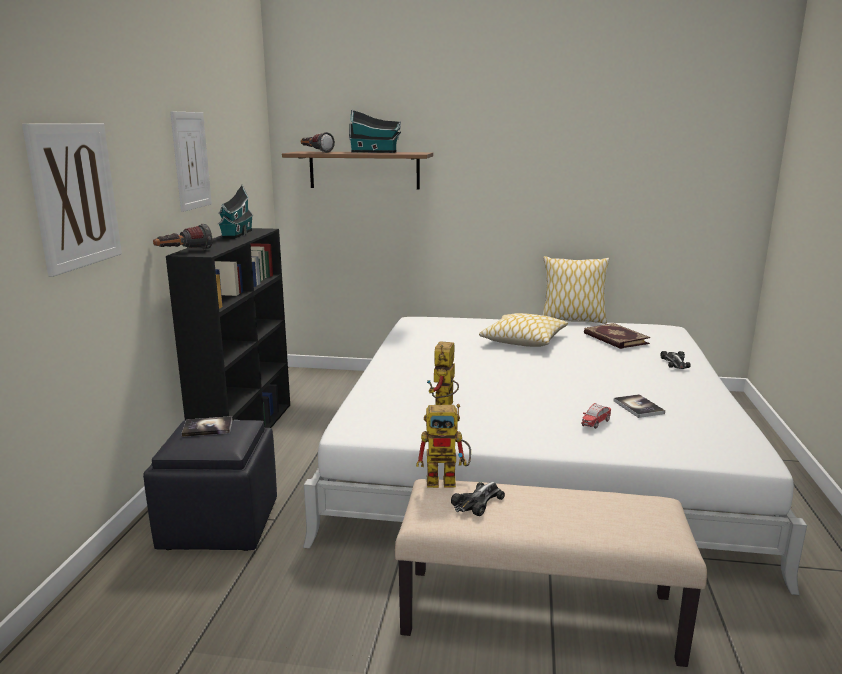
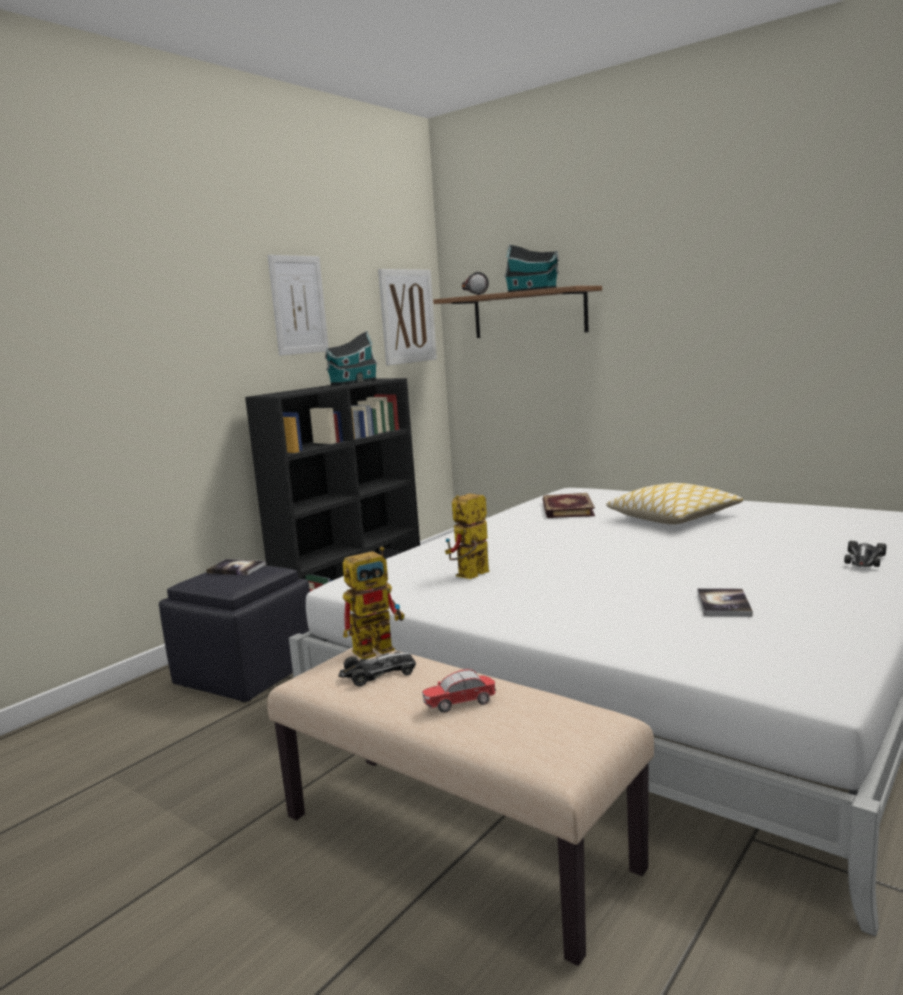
camera: 30 degrees right, 5 degrees down
(75, 196) = (122, 330): picture -> picture (407, 316)
(183, 252) = (266, 394): flashlight -> none
(448, 480) = (379, 647): toy robot -> toy robot turned 60 degrees counterclockwise
(572, 320) = (778, 500): pillow -> none
(595, 423) = (632, 614): toy car -> toy car (461, 704)
(615, 339) = (805, 523): book -> book (566, 509)

